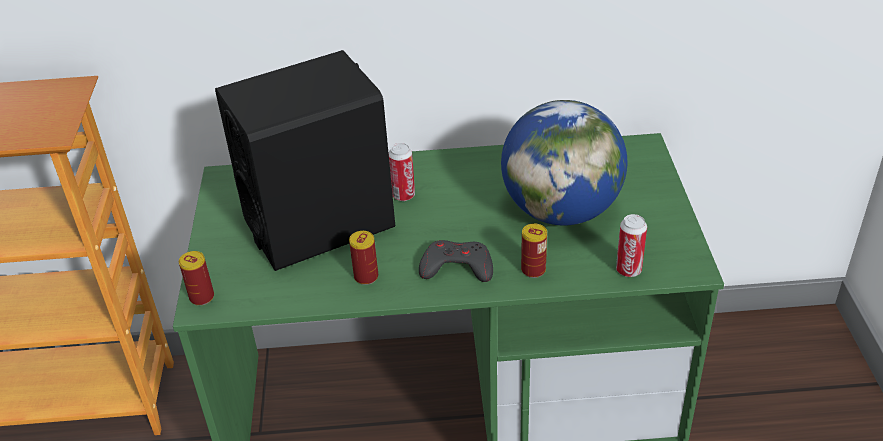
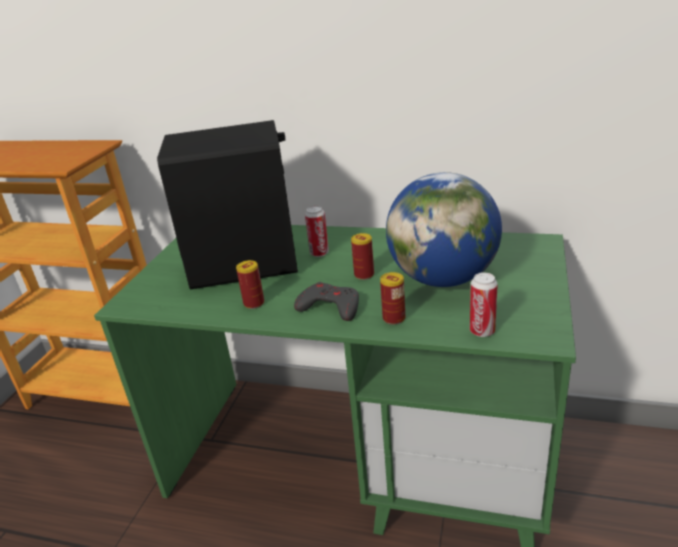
camera: 20 degrees right, 10 degrees down
(202, 297) = (128, 299): can -> can (364, 275)

